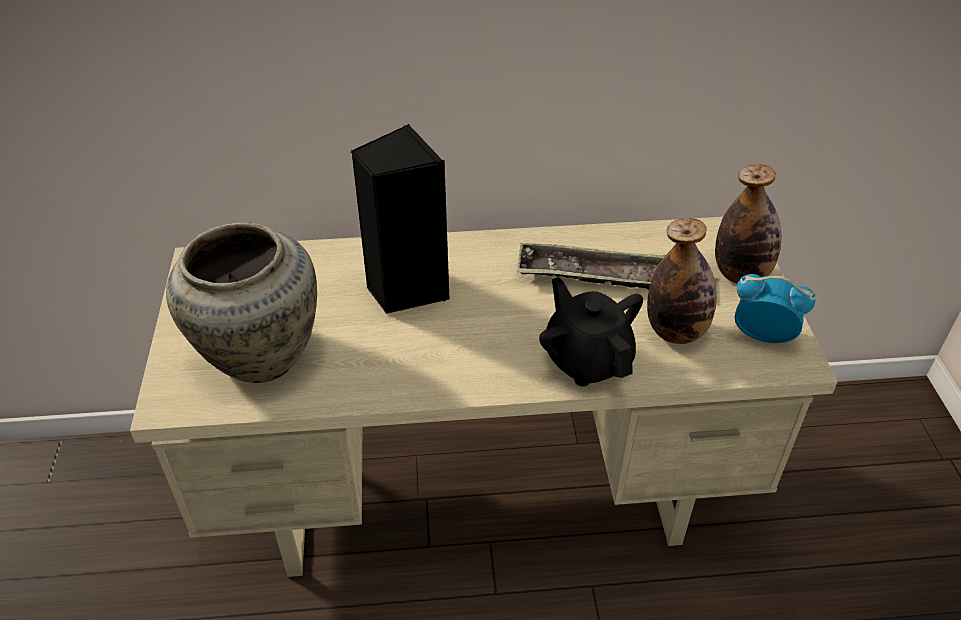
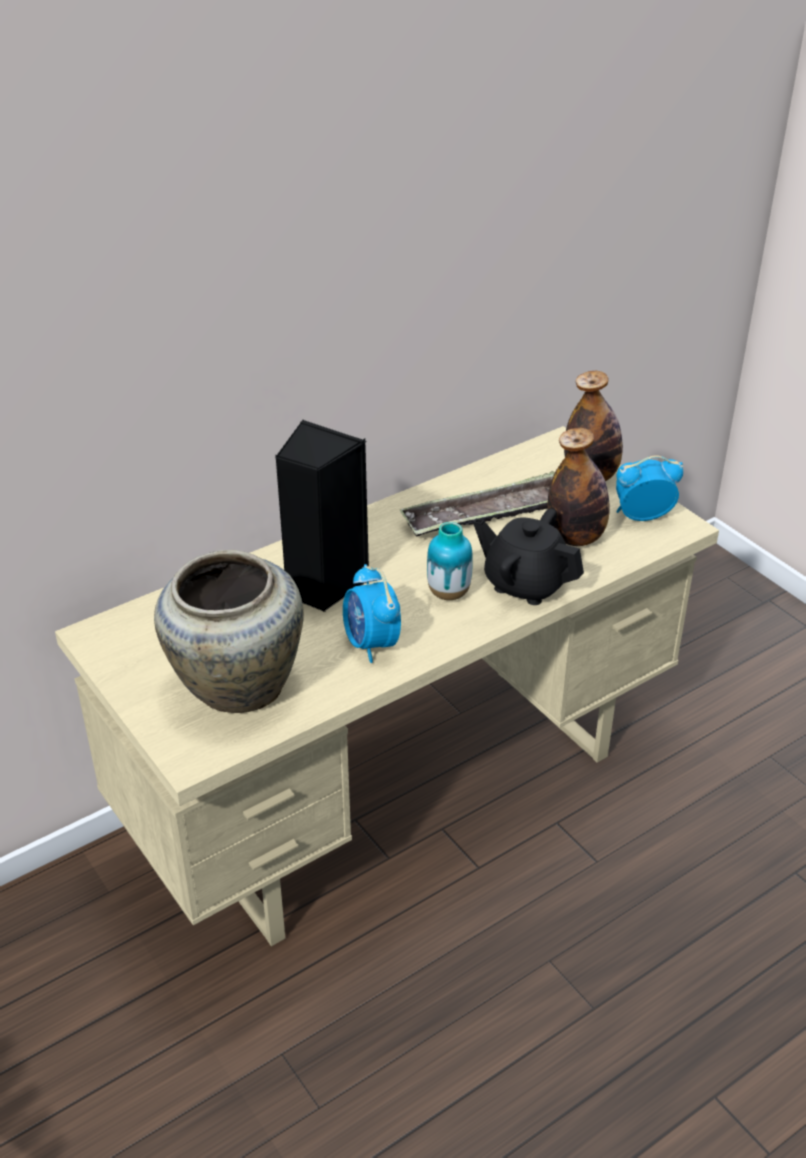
camera: 30 degrees left, 5 degrees down
(399, 361) = (371, 644): none -> alarm clock
(508, 340) = (448, 593): none -> vase

